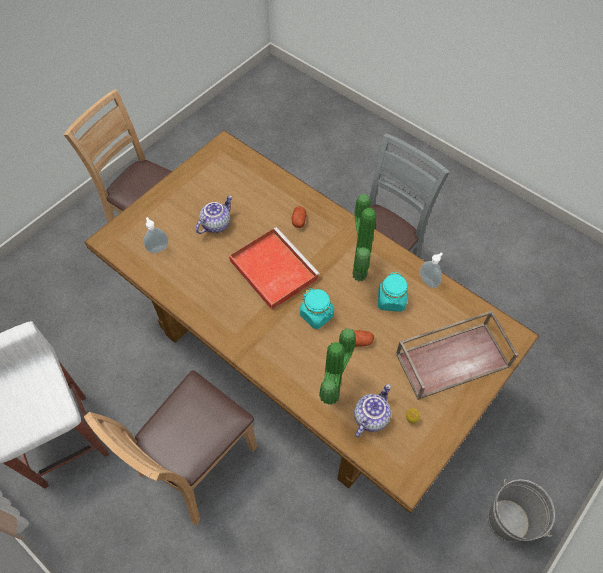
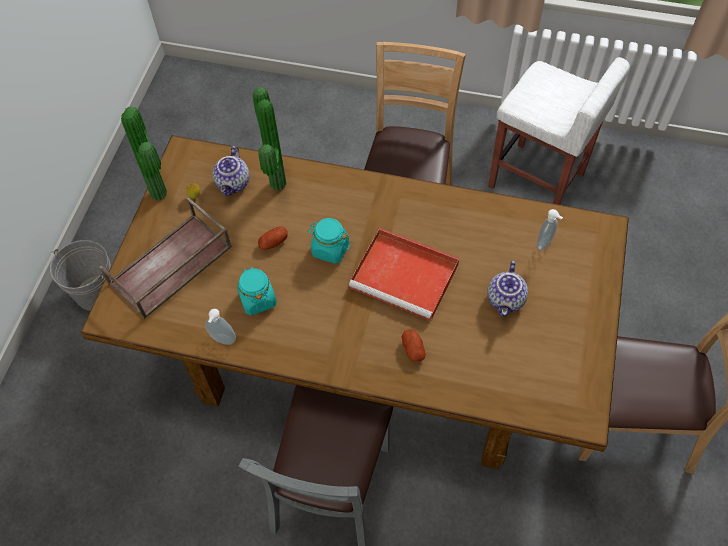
camera: 155 degrees right, 0 degrees up
(356, 275) = (309, 311): potted plant -> potted plant (161, 192)

